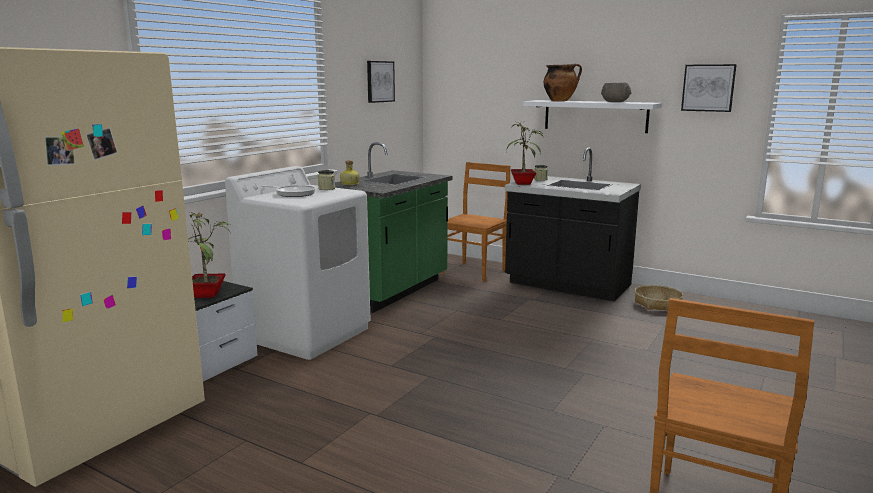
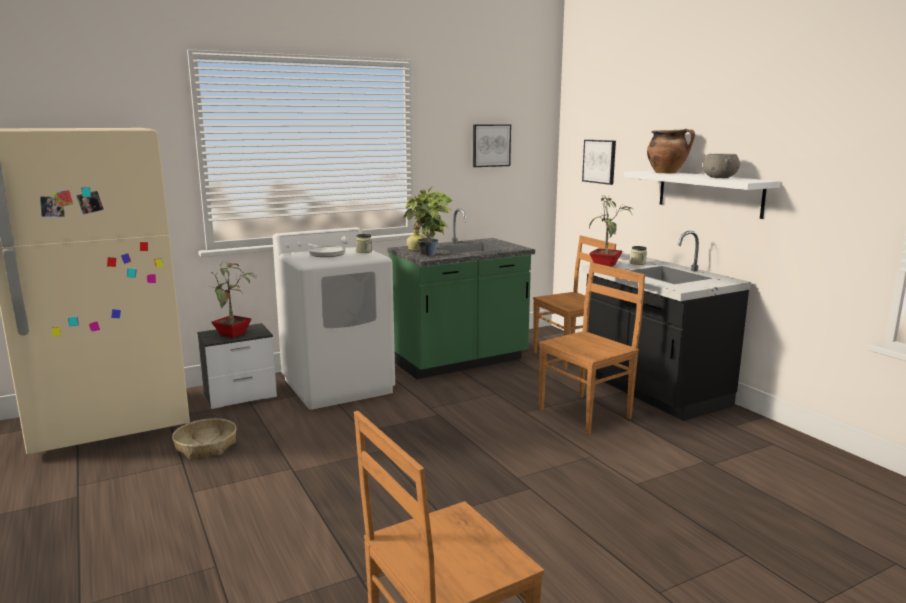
camera: 30 degrees right, 0 degrees up
(377, 188) = (429, 255): none -> potted plant
(545, 310) = (586, 413): none -> brown chair
(657, 304) = (733, 435): basket -> basket (205, 446)
(708, 88) = (835, 164): picture -> picture (599, 161)

